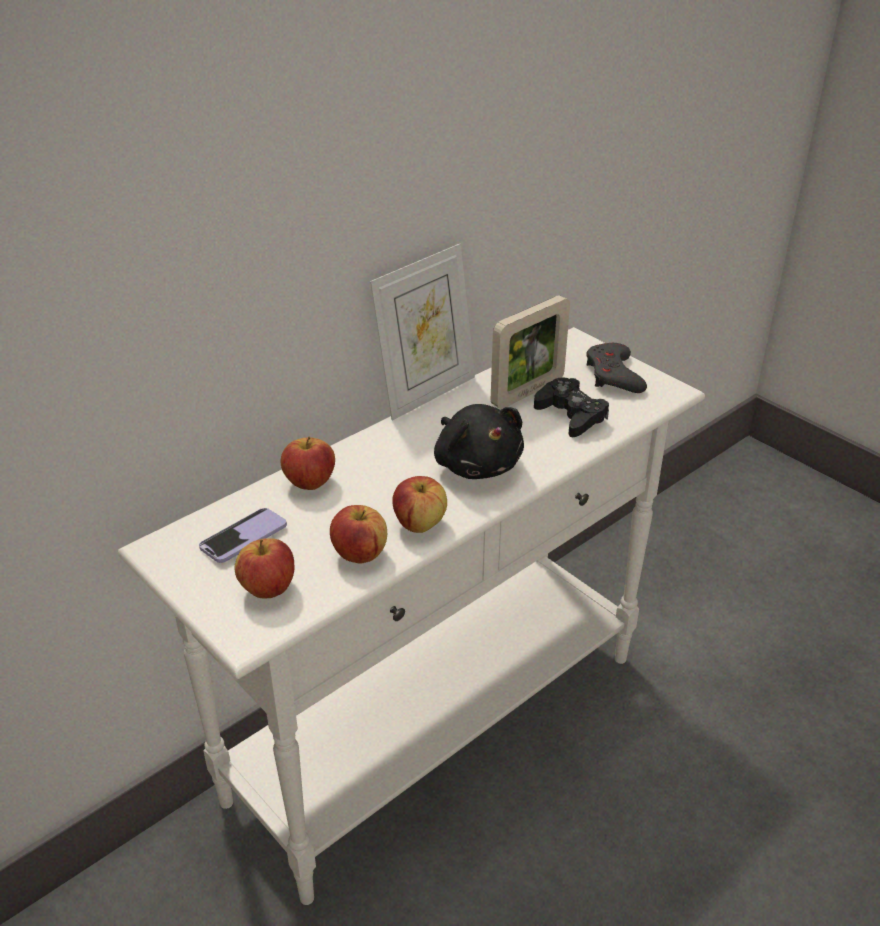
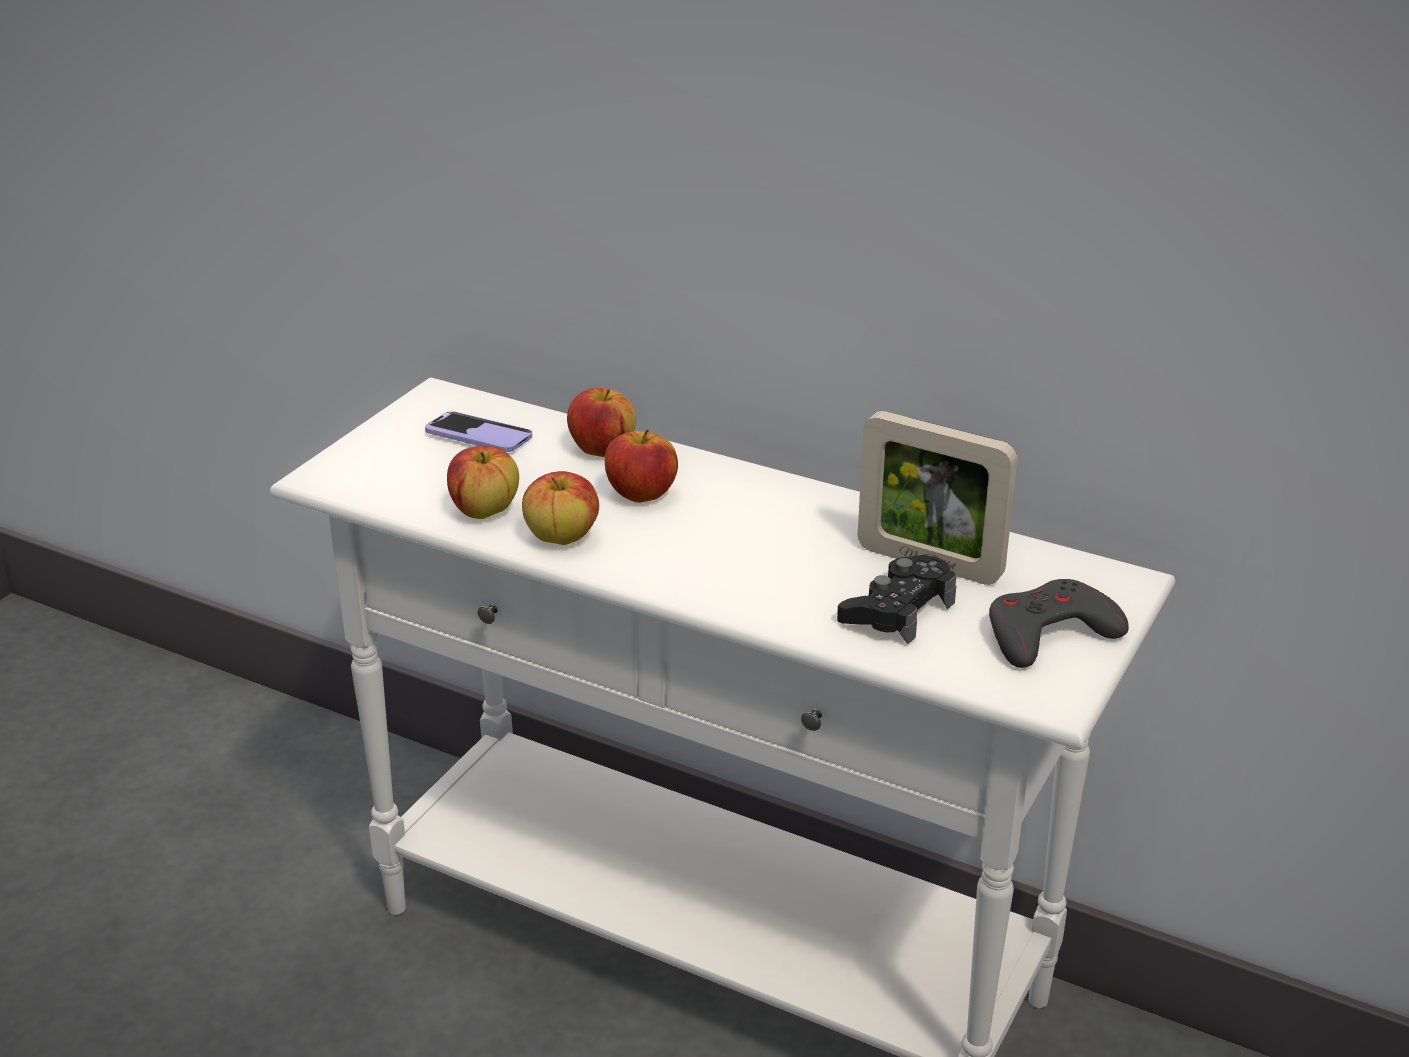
camera: 70 degrees right, 5 degrees down
(268, 588) = (399, 470): apple -> apple (641, 494)
(426, 393) = (858, 484): picture frame -> none
(476, 464) = (716, 554): black plush toy -> none

